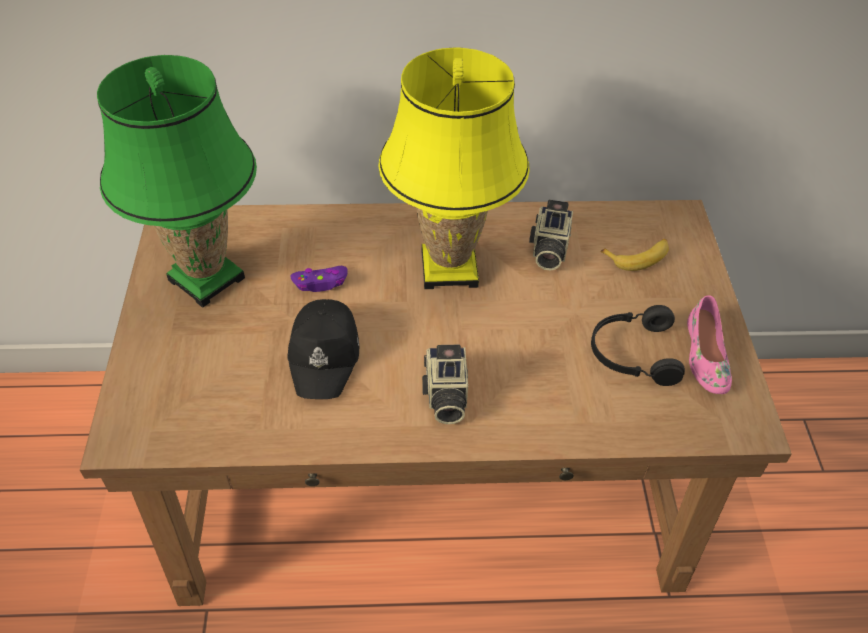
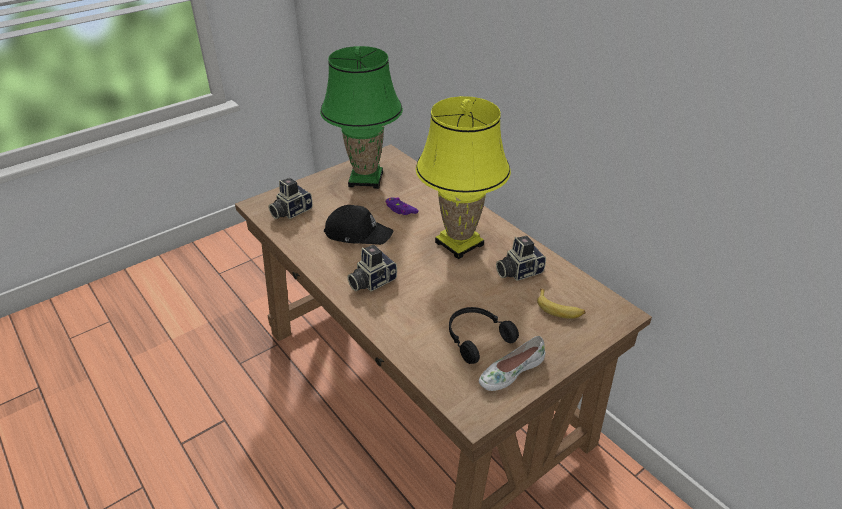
camera: 55 degrees right, 10 degrees down
(187, 405) = (290, 211): none -> camera
(325, 355) = (357, 233): black cap -> black cap turned 135 degrees counterclockwise
(705, 356) = (510, 371): pink shoe -> white shoe

